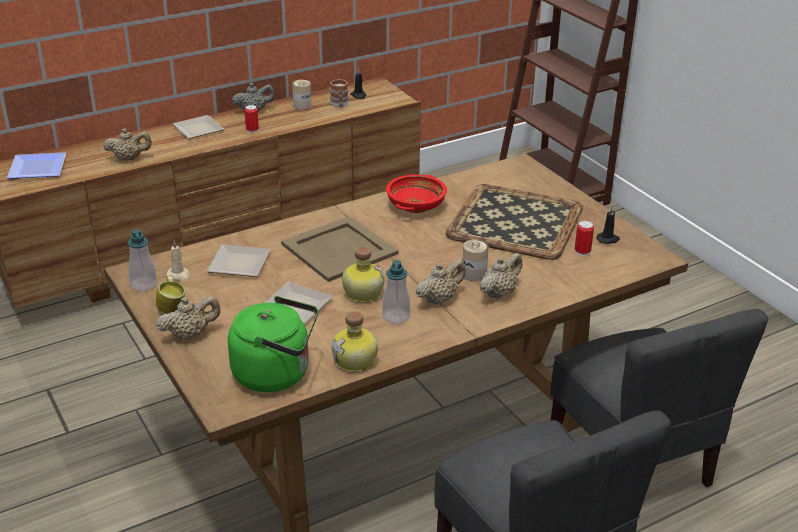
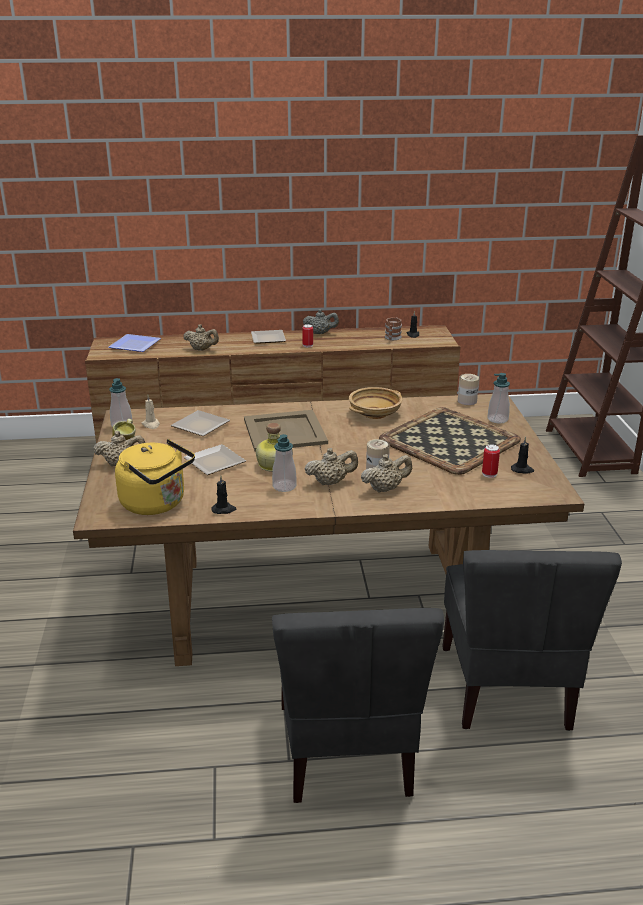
camera: 25 degrees right, 5 degrees down
(276, 374) = (157, 504): green kettle -> yellow kettle
(302, 105) = (361, 335): can -> can (467, 401)
(356, 361) = (224, 509): bottle -> black candle
(416, 206) = (375, 413): red bowl -> beige bowl
(541, 186) = (497, 419): none -> soap dispenser

